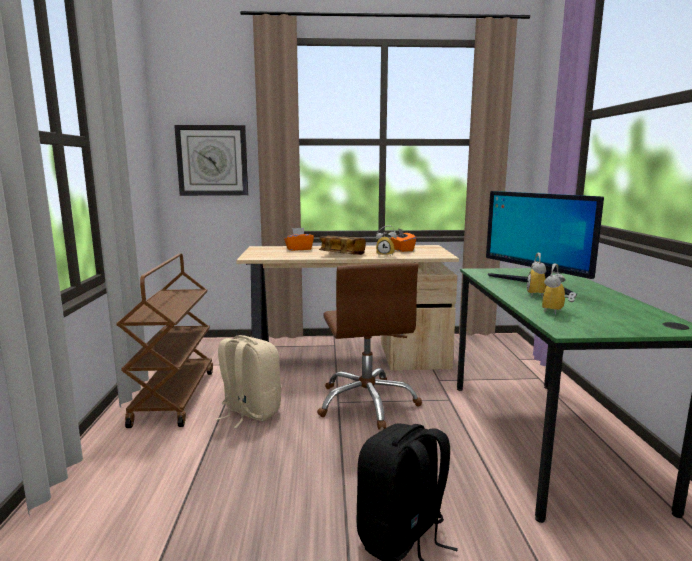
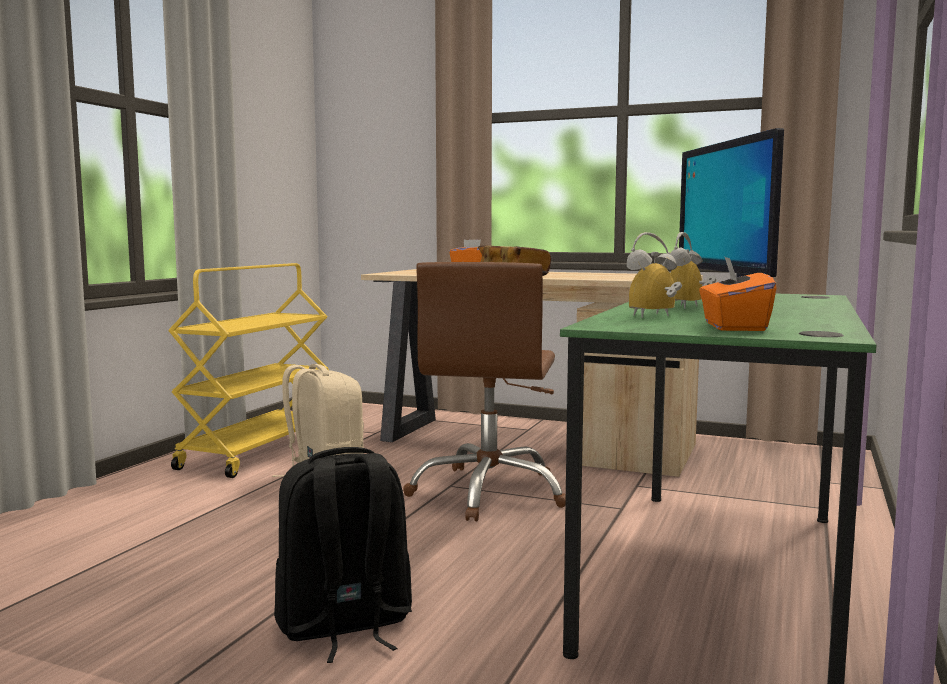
camera: 25 degrees right, 5 degrees down
(174, 396) = (257, 451): brown cart -> yellow cart
(212, 160) = (384, 150): wall clock -> none
(386, 255) = (576, 277): alarm clock -> none
(402, 250) = (620, 275): orange tissue box -> orange tissue box (733, 327)

